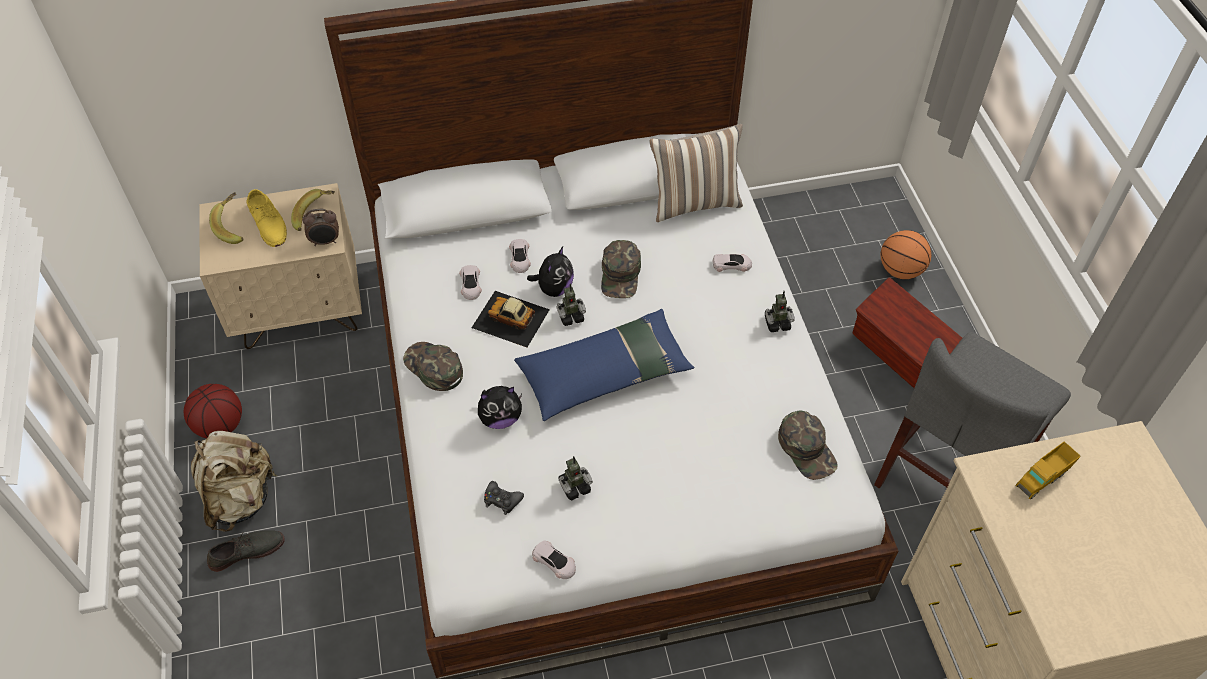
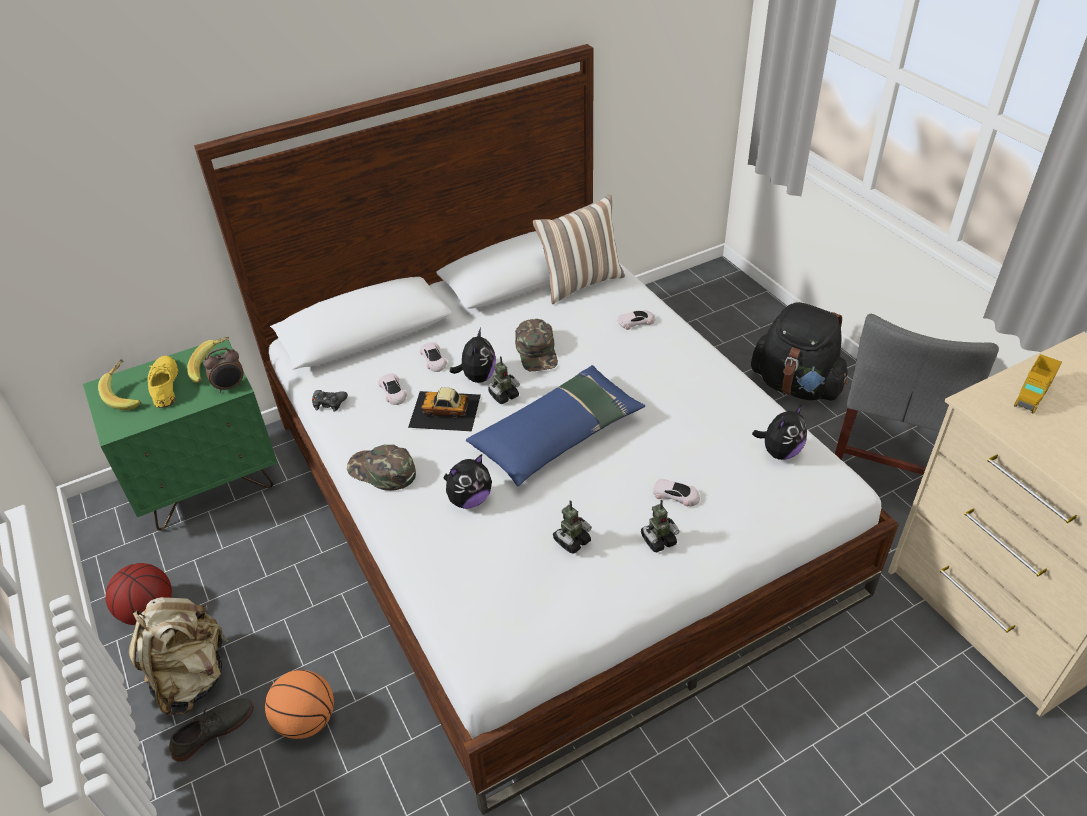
camera: 15 degrees left, 10 degrees down
(269, 223) = (164, 384): yellow shoe -> yellow shoe turned 150 degrees counterclockwise
(301, 312) = (208, 484): beige nightstand -> green nightstand
(502, 500) = (502, 573): black game controller -> black game controller (329, 403)
(554, 562) = (580, 617): white toy car -> white toy car (676, 495)
(777, 323) = (700, 358): toy robot -> toy robot (658, 540)
(807, 449) = (779, 452): green cap -> plush toy
(900, 270) = (761, 322): basketball -> basketball (306, 720)
(903, 355) = (796, 386): brown storage box -> black backpack

